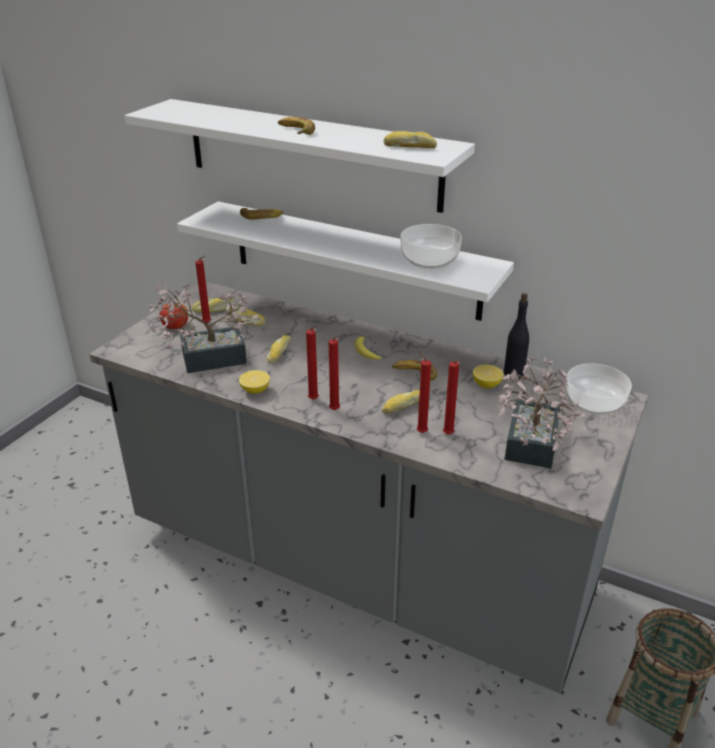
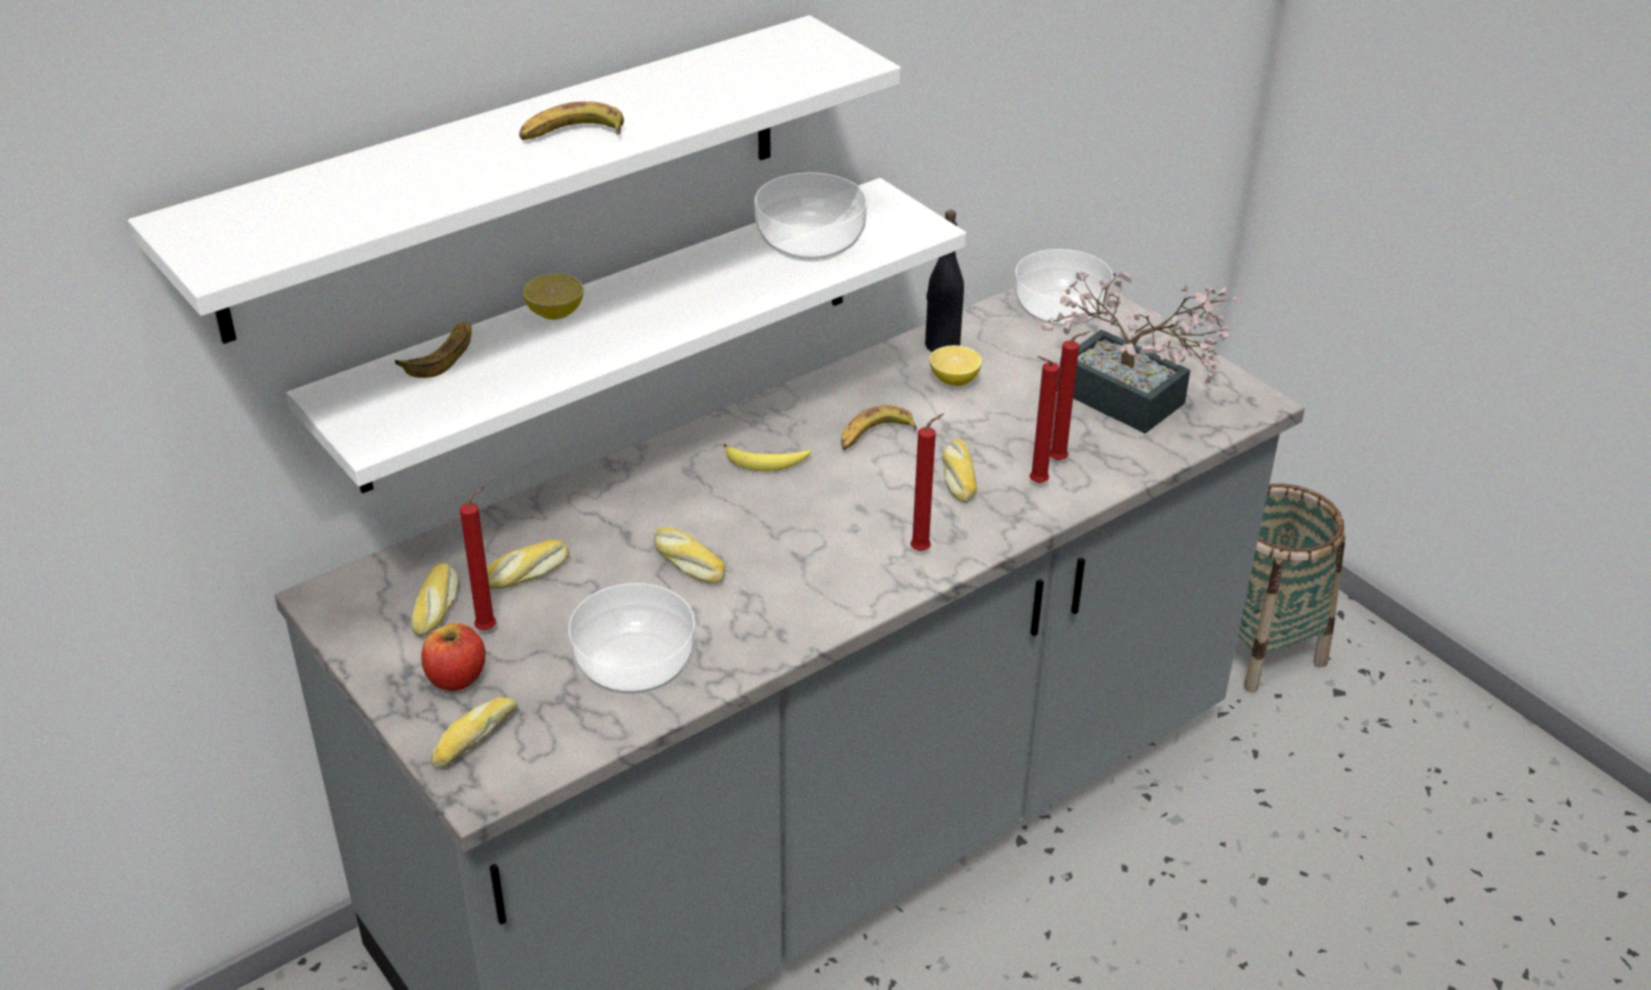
camera: 65 degrees left, 5 degrees up
(205, 359) = (633, 663): potted plant -> bowl
(255, 390) = (796, 625): lemon -> lemon (555, 313)
(314, 400) = (876, 564): red candle -> none
(410, 147) = (781, 65): bread -> bread (473, 738)

